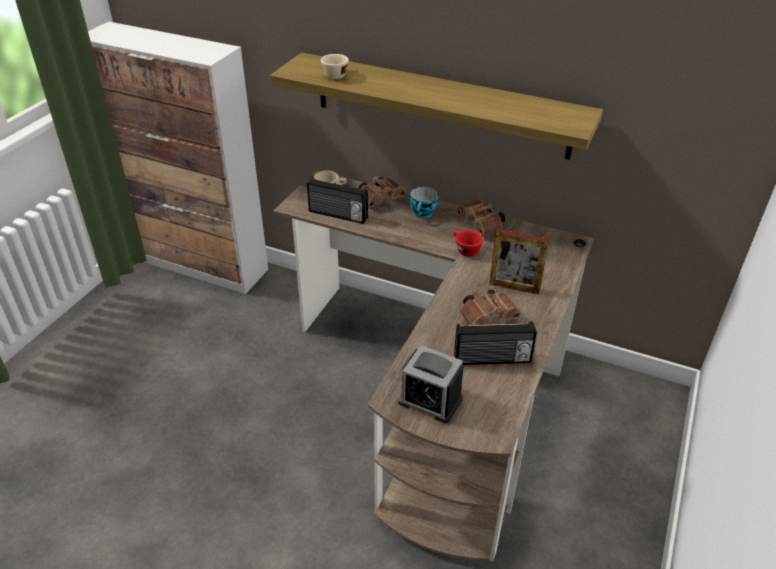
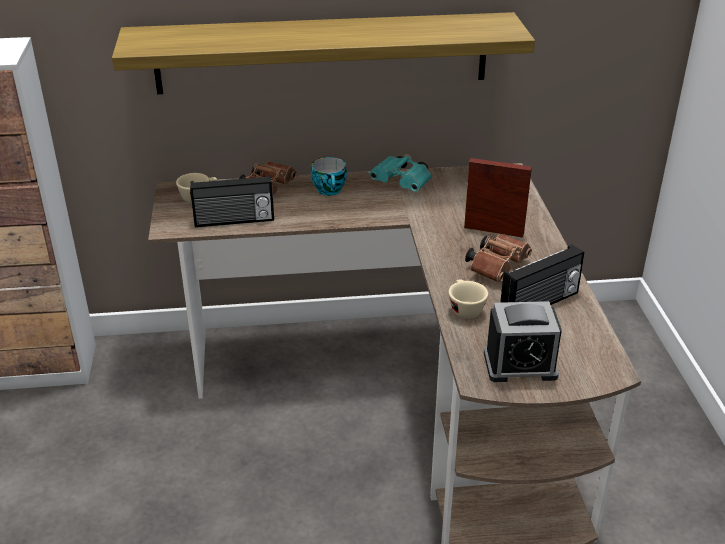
camera: 30 degrees left, 5 degrees down
(336, 74) = (196, 39): beige cup -> beige cup (464, 308)
(465, 250) = (410, 212): red cup -> none
(481, 225) = (403, 183): brown binoculars -> turquoise binoculars
(514, 287) = (493, 230): picture frame -> picture frame turned 150 degrees counterclockwise

